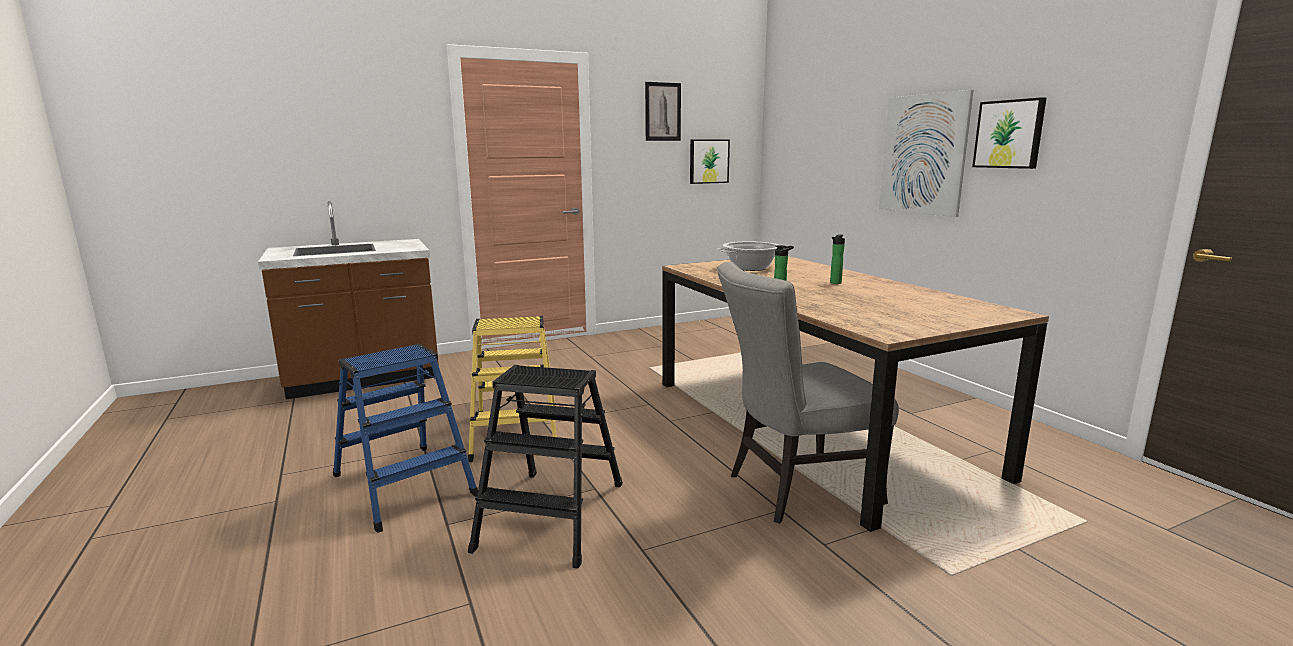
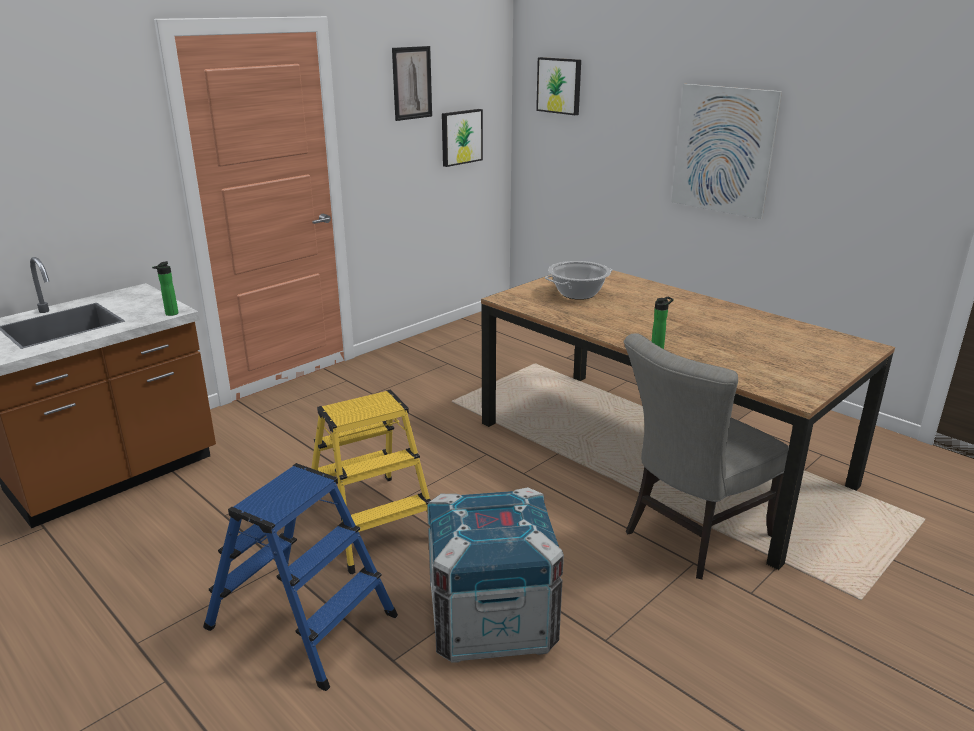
camera: 20 degrees left, 10 degrees up
(552, 514) = (492, 620): black step ladder -> crate
(834, 283) = (682, 314): bottle -> bottle (170, 314)
(1009, 134) = (819, 142): picture -> picture (559, 85)

